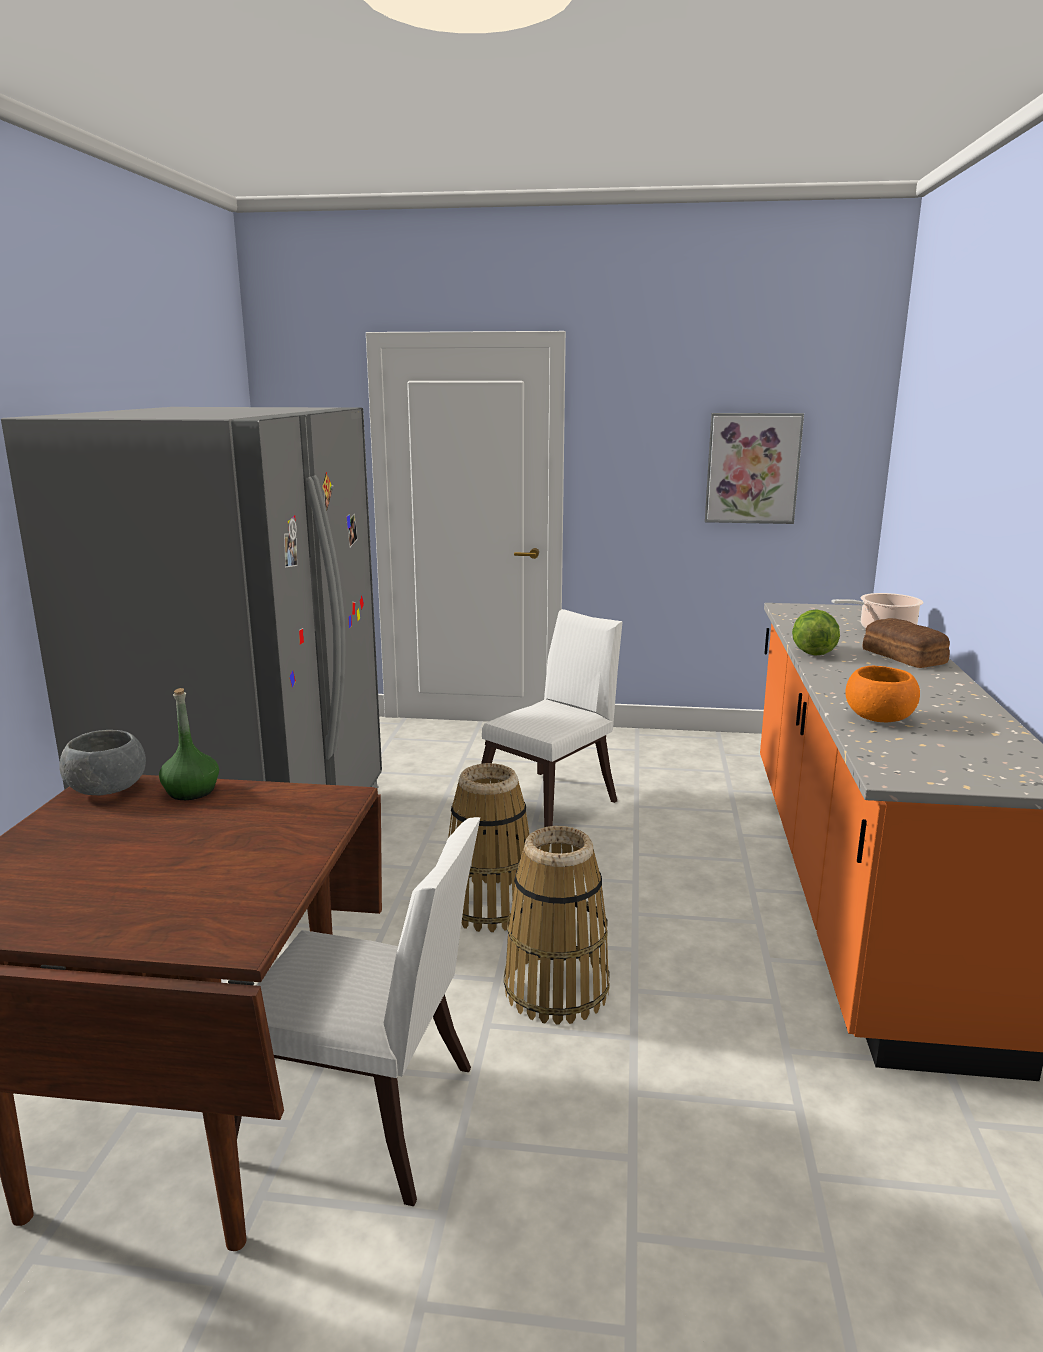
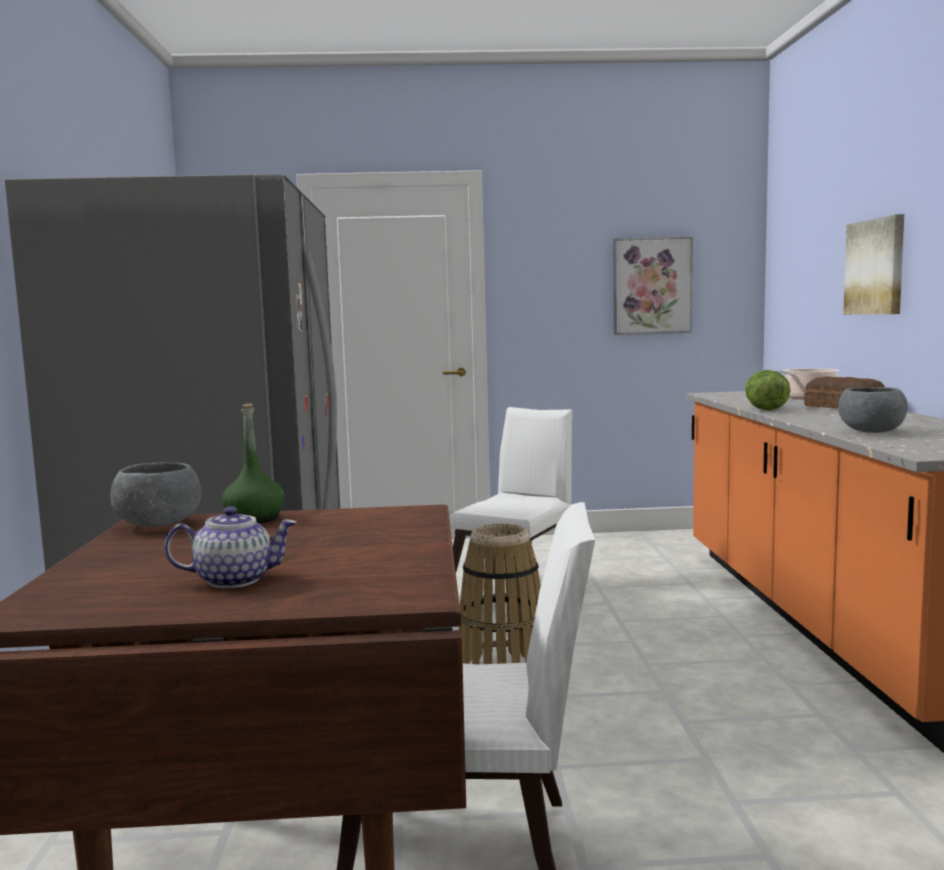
camera: 10 degrees left, 10 degrees down
(112, 891) = (235, 579): none -> teapot
(556, 989) = (607, 730): basket -> none
(878, 718) = (870, 431): orange bowl -> grey bowl
(969, 496) = (876, 267): none -> picture

